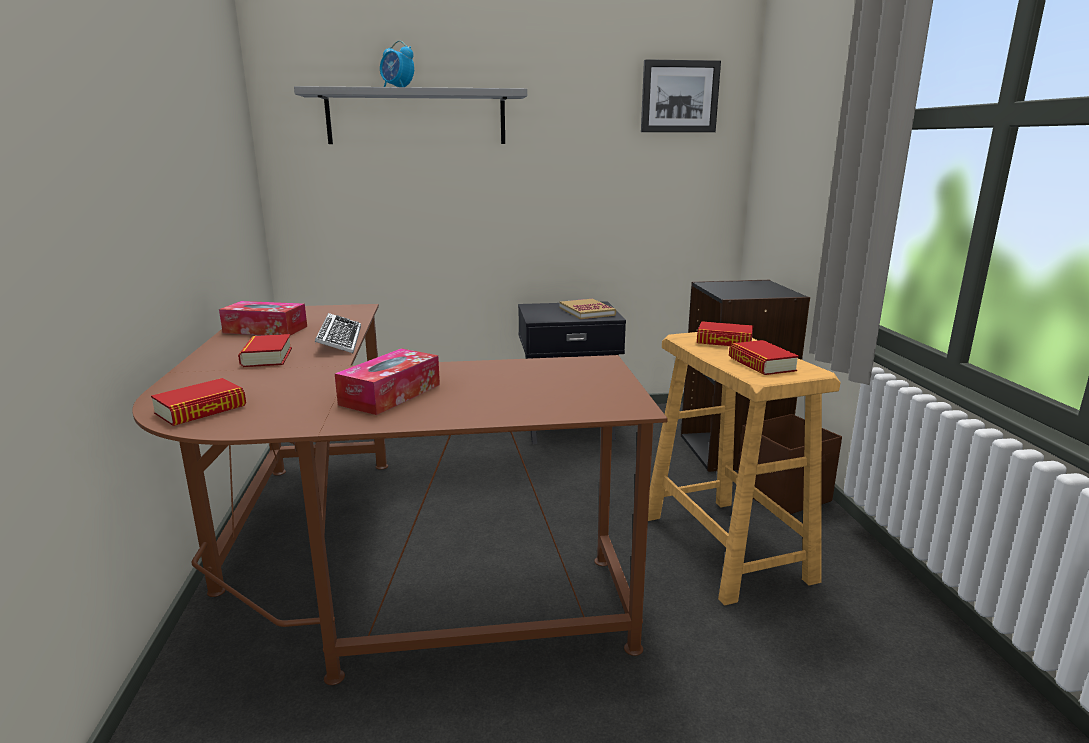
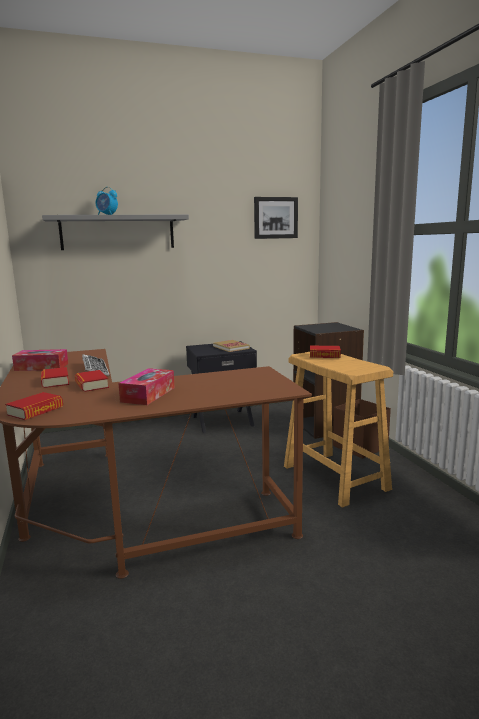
camera: 10 degrees left, 5 degrees down
(761, 364) = (349, 365): book -> book (91, 385)

